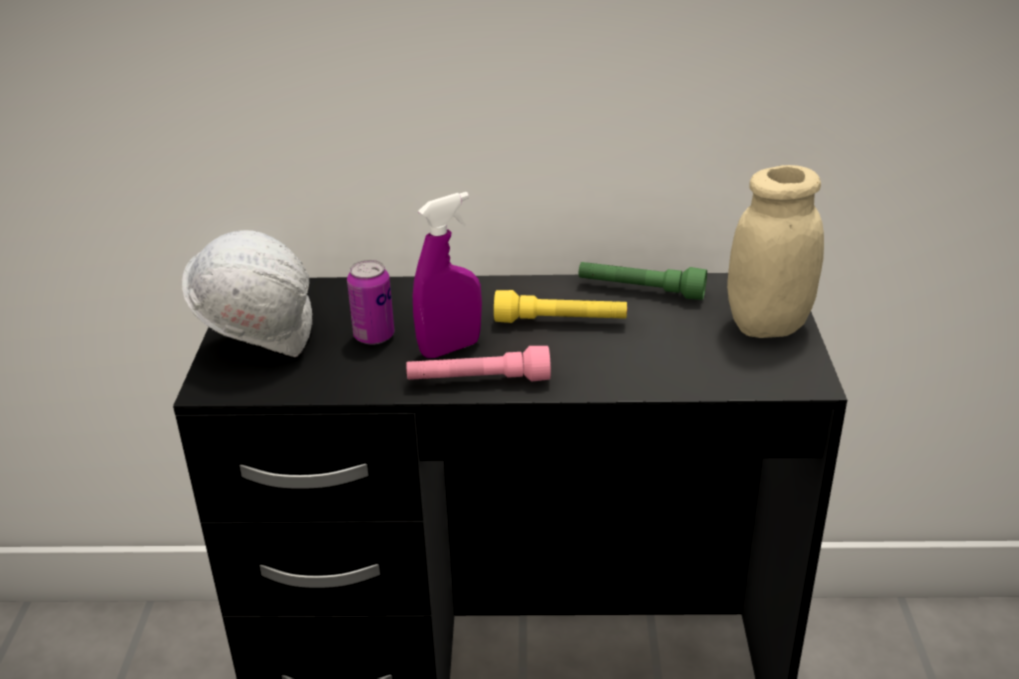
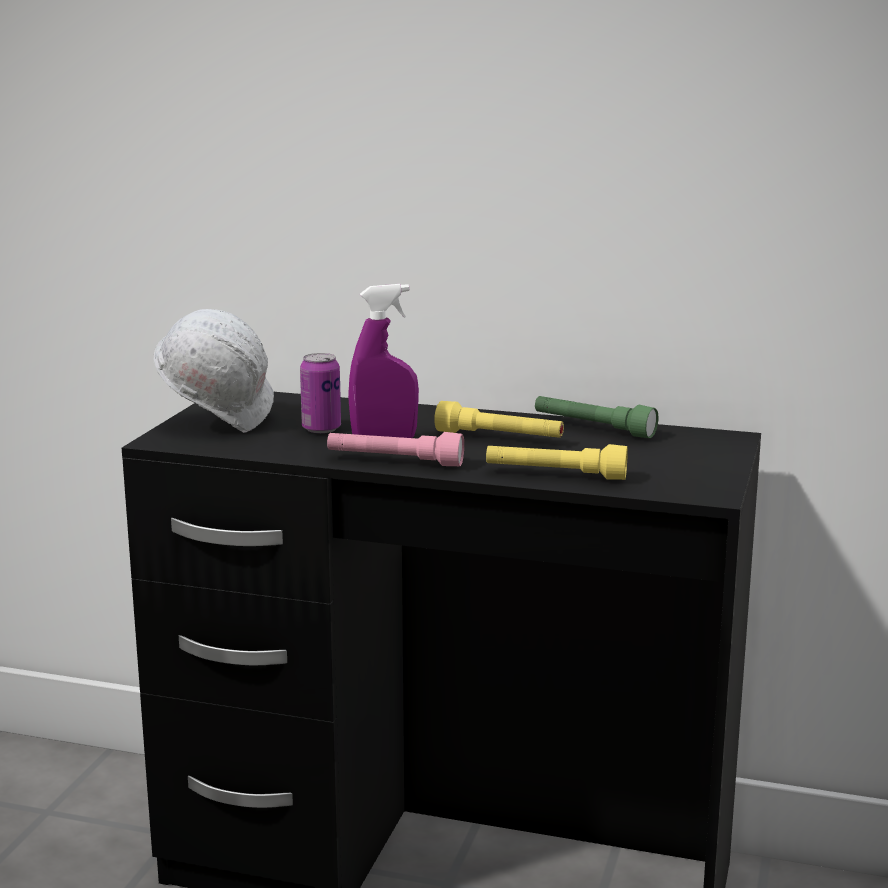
camera: 15 degrees right, 15 degrees down
(648, 375) = (555, 475): none -> yellow flashlight
(768, 325) = (701, 459): beige jar -> none

